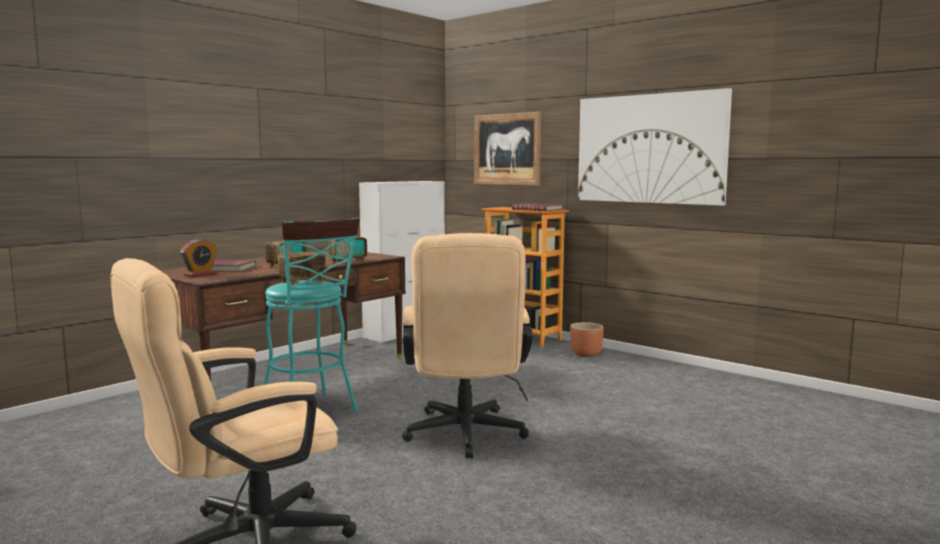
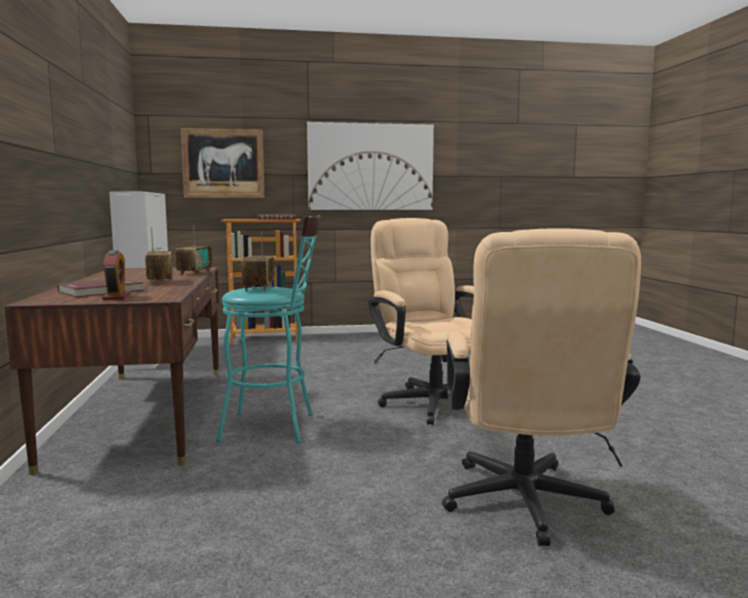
camera: 50 degrees left, 0 degrees up
(465, 437) = (429, 401): beige office chair -> beige office chair turned 150 degrees counterclockwise
(586, 354) = (339, 339): brown planter -> none

